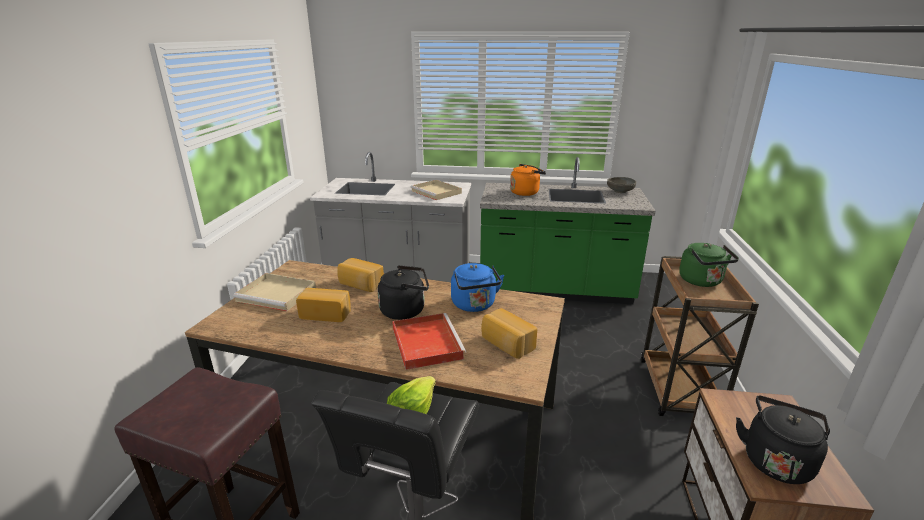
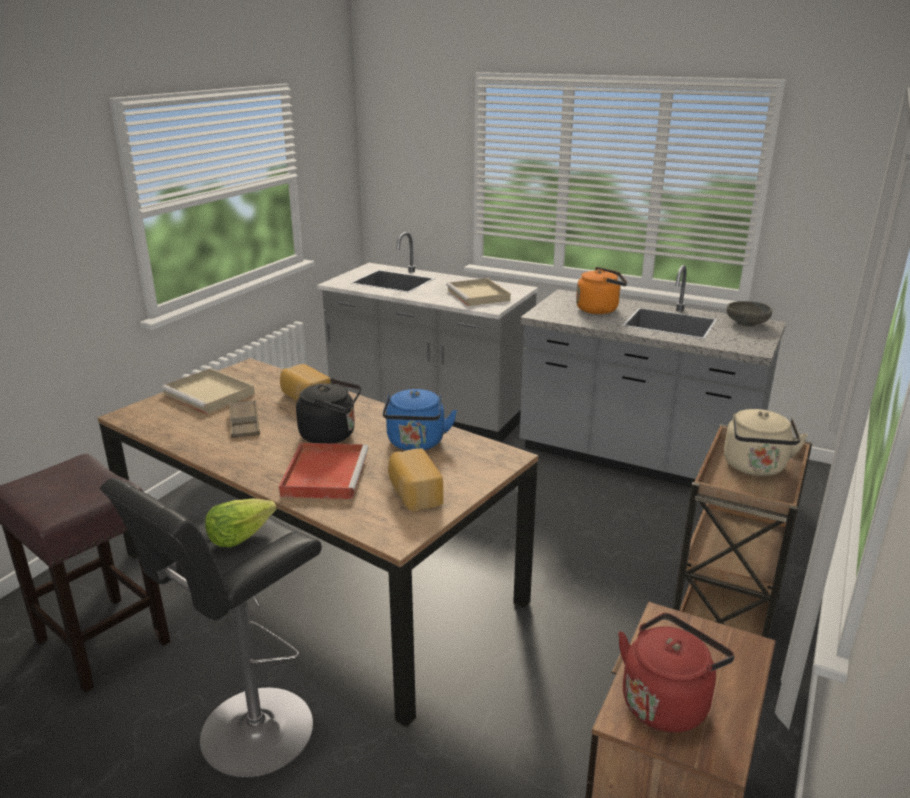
camera: 20 degrees right, 0 degrees up
(326, 313) = (244, 423): bread -> brown tray
(555, 290) = (636, 459): green counter -> grey counter
(702, 281) = (755, 468): green kettle -> beige kettle
(776, 460) = (667, 701): black kettle -> red kettle

